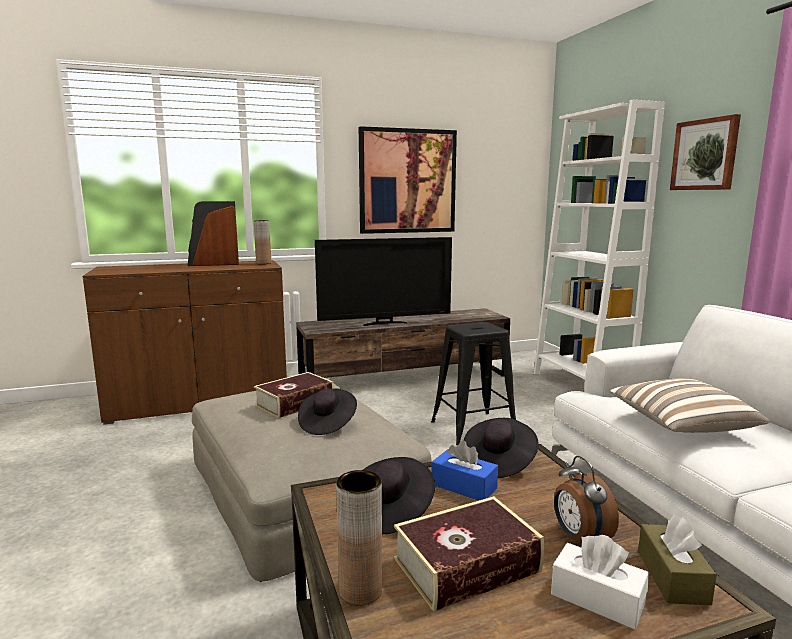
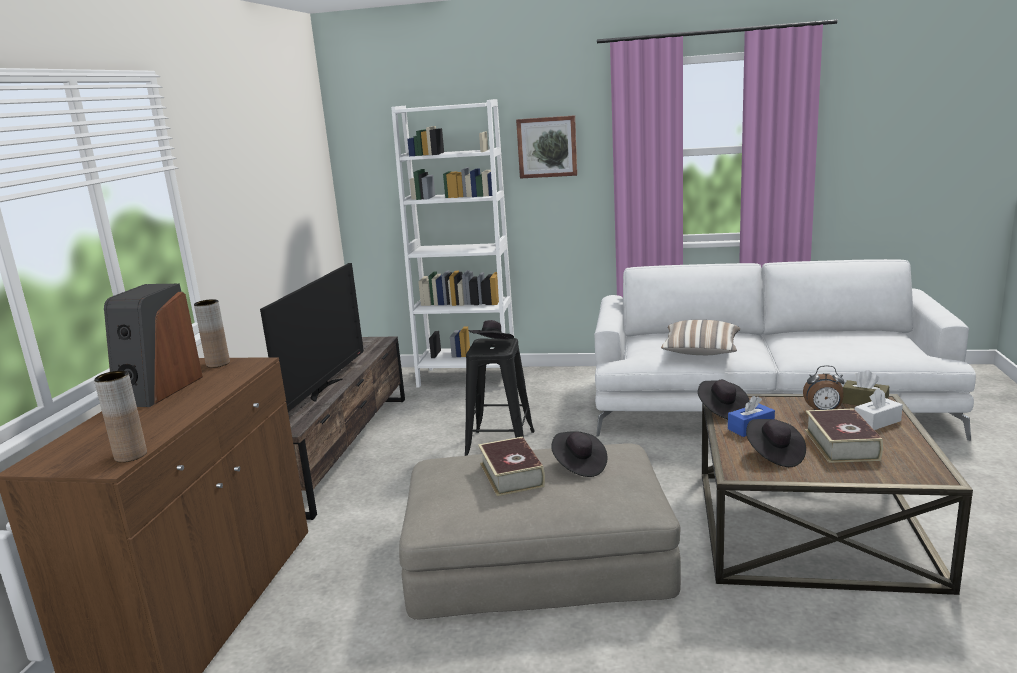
camera: 60 degrees left, 5 degrees up
(360, 590) = (859, 475): brown vase -> brown vase (130, 455)
(407, 181) = (248, 203): picture -> none
(476, 327) = (492, 345): none -> black hat

